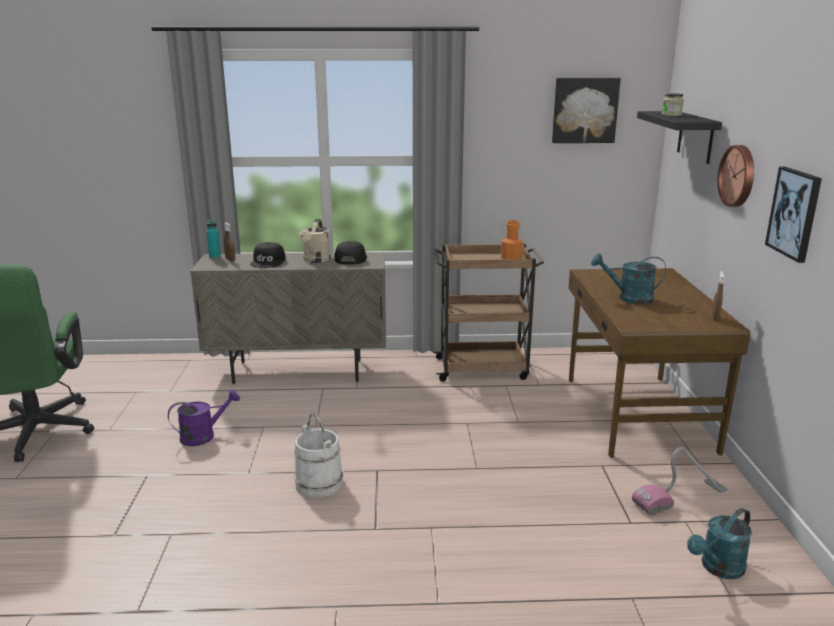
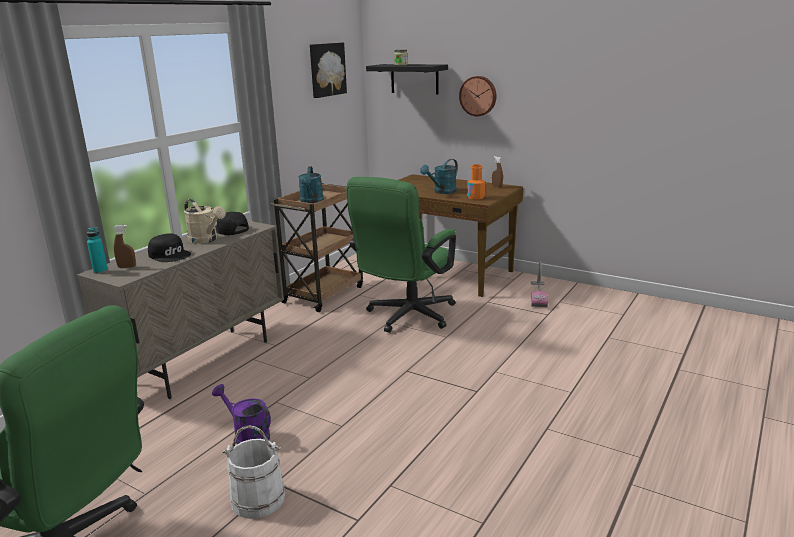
camera: 55 degrees left, 0 degrees up
(204, 436) = (247, 436): purple watering can -> purple watering can turned 60 degrees counterclockwise
(319, 483) = (395, 397): white bucket -> white bucket (258, 499)
(490, 429) = (406, 317): none -> green office chair
(511, 259) = (331, 195): orange bottle -> orange bottle (476, 197)
(718, 568) = (602, 309): turquoise watering can -> turquoise watering can (311, 202)
(794, 213) = (546, 107): picture -> none

